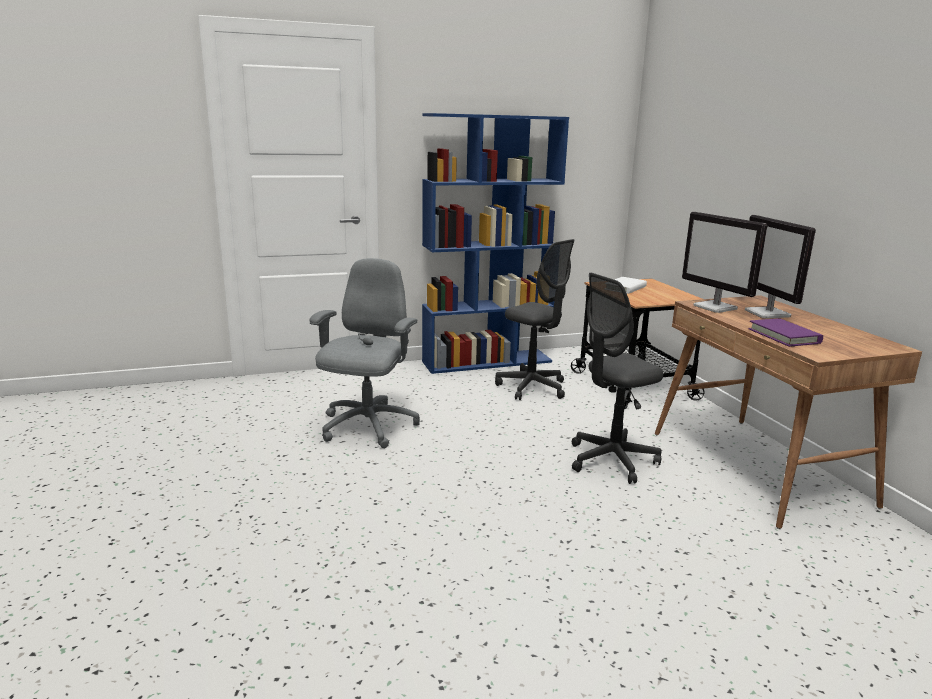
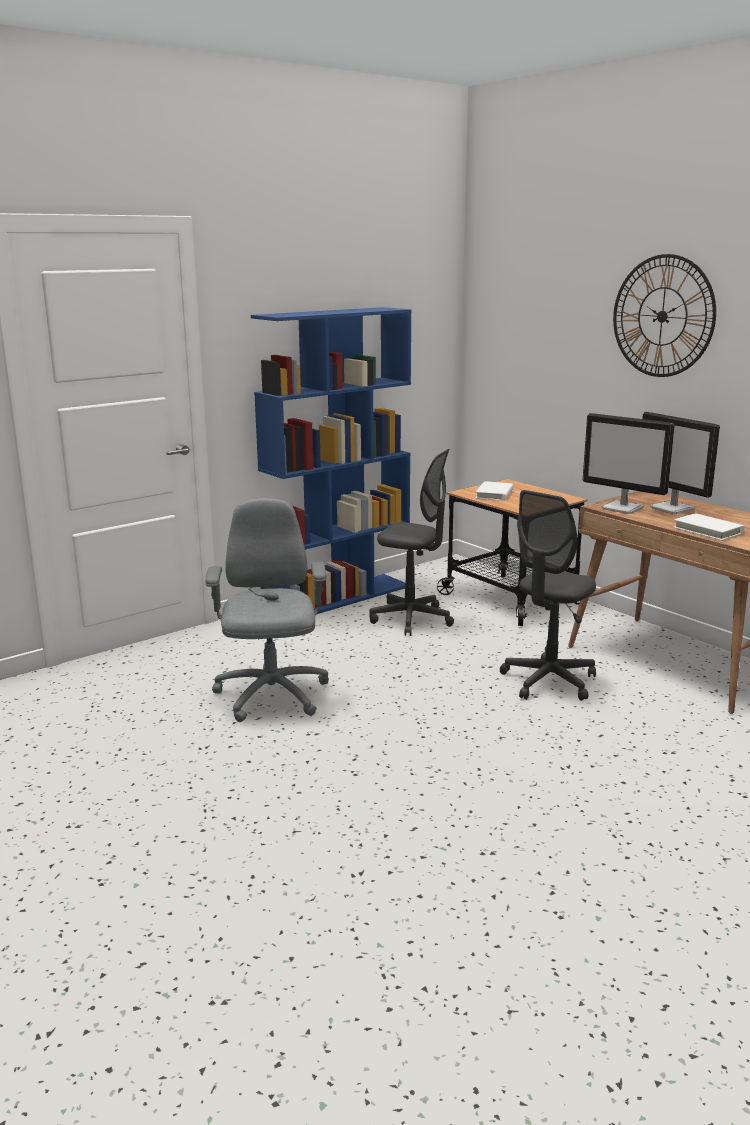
camera: 20 degrees left, 0 degrees up
(784, 336) = (708, 530): purple book -> white book
(792, 123) = (662, 316): none -> wall clock

